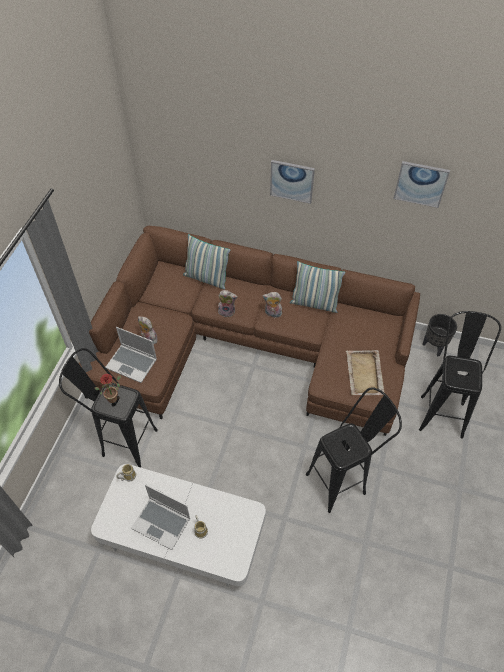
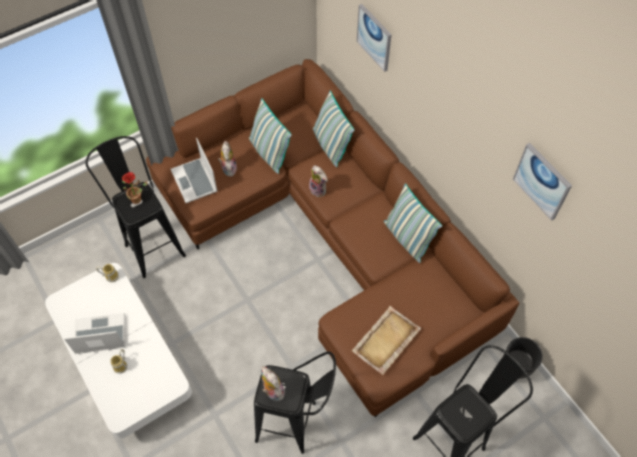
camera: 40 degrees right, 5 degrees up
(162, 523) = (99, 335): laptop -> laptop turned 105 degrees clockwise
(167, 310) = (269, 153): none -> pillow
(272, 314) = (357, 221): plush toy -> plush toy (272, 391)
(292, 181) = (432, 95): picture -> picture (374, 37)

